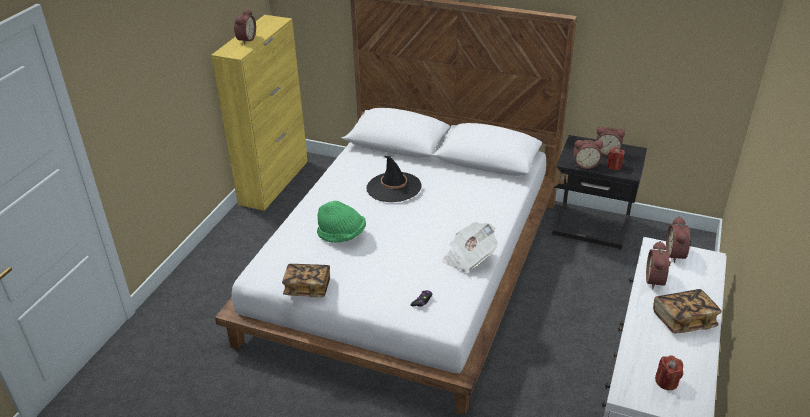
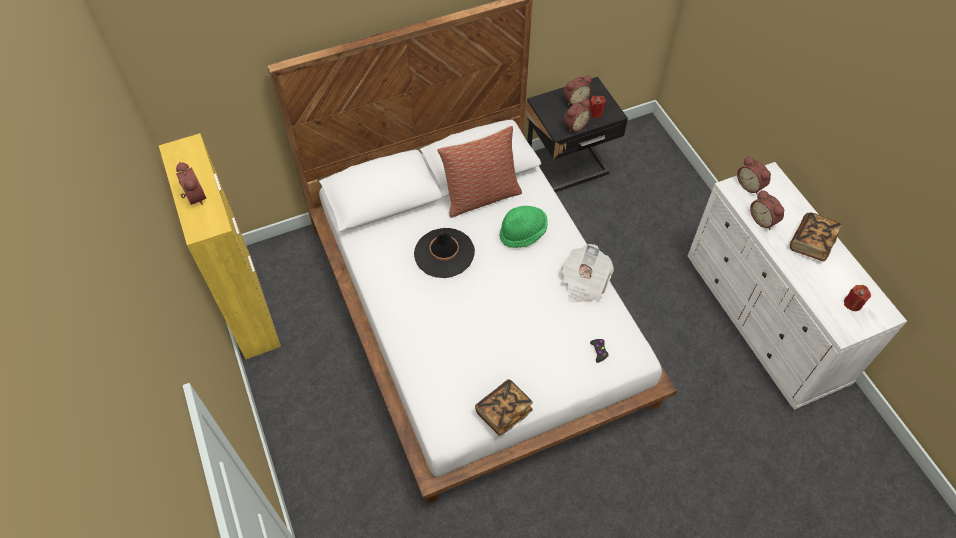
camera: 45 degrees left, 20 degrees up
(342, 235) = (467, 337): green hat -> green hat (523, 233)
(463, 173) = (481, 196): none -> pillow

